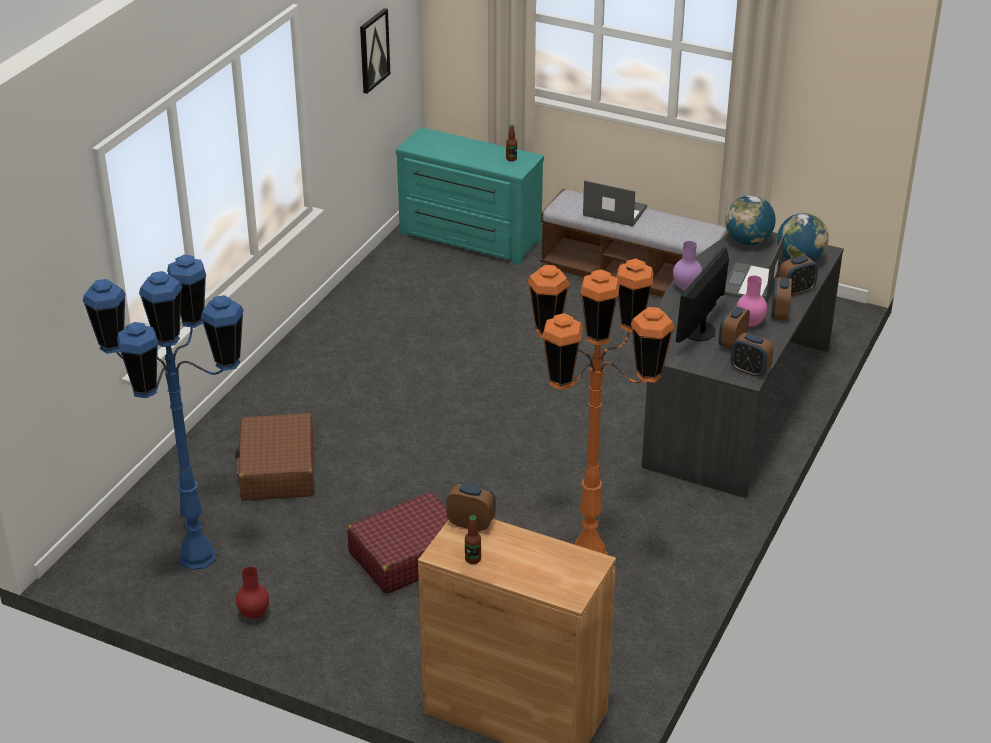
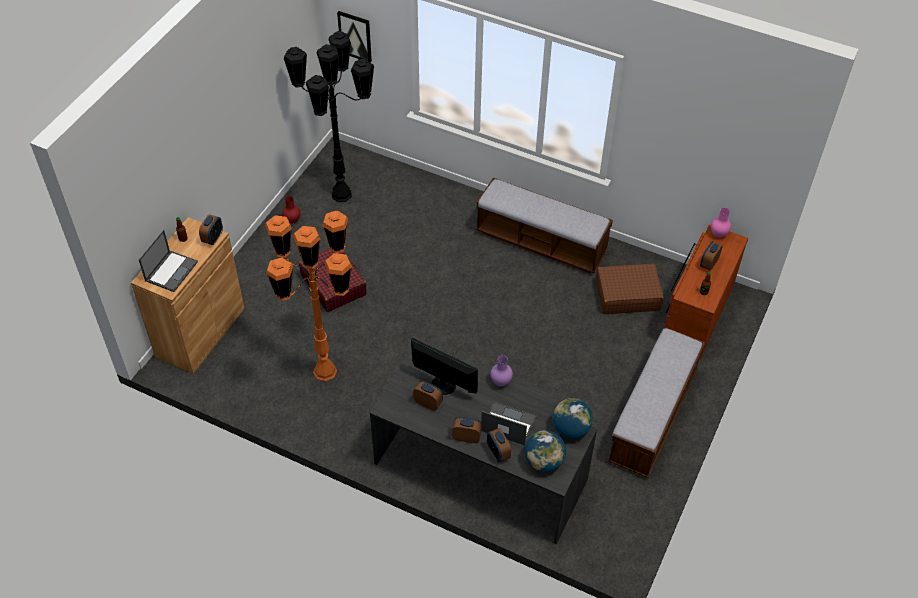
camera: 90 degrees right, 15 degrees up
(198, 556) = (342, 195): blue floor lamp -> black floor lamp
(277, 470) = (416, 223): brown suitcase -> brown suitcase (627, 295)
(333, 351) = (541, 242): none -> bench
(373, 50) = (712, 151): picture -> picture (355, 36)
(468, 238) = (695, 314): turquoise dresser -> brown dresser
(614, 211) = (666, 371): laptop -> laptop (171, 271)
(750, 324) = (452, 416): pink vase -> pink vase (718, 234)
(750, 370) = (393, 410): alarm clock -> alarm clock (708, 264)

